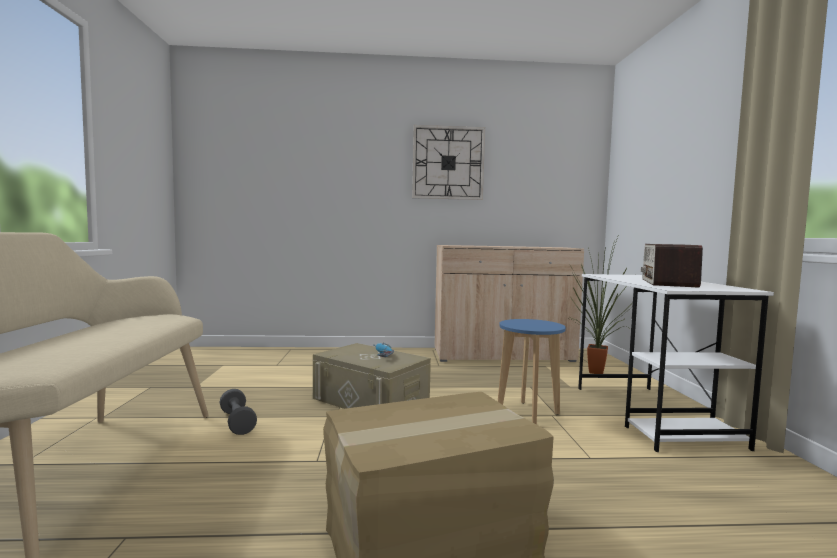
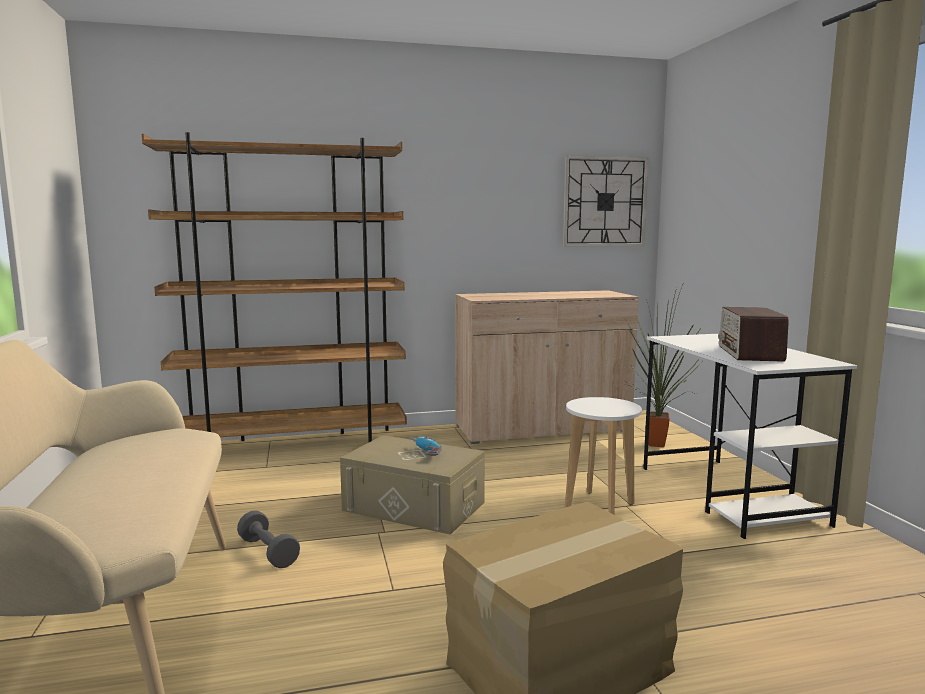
camera: 10 degrees left, 5 degrees up
(305, 353) = (293, 445): none -> brown bookcase
(448, 163) = (466, 187): wall clock -> wall clock (604, 202)
(527, 413) = (599, 505): blue stool -> white stool

